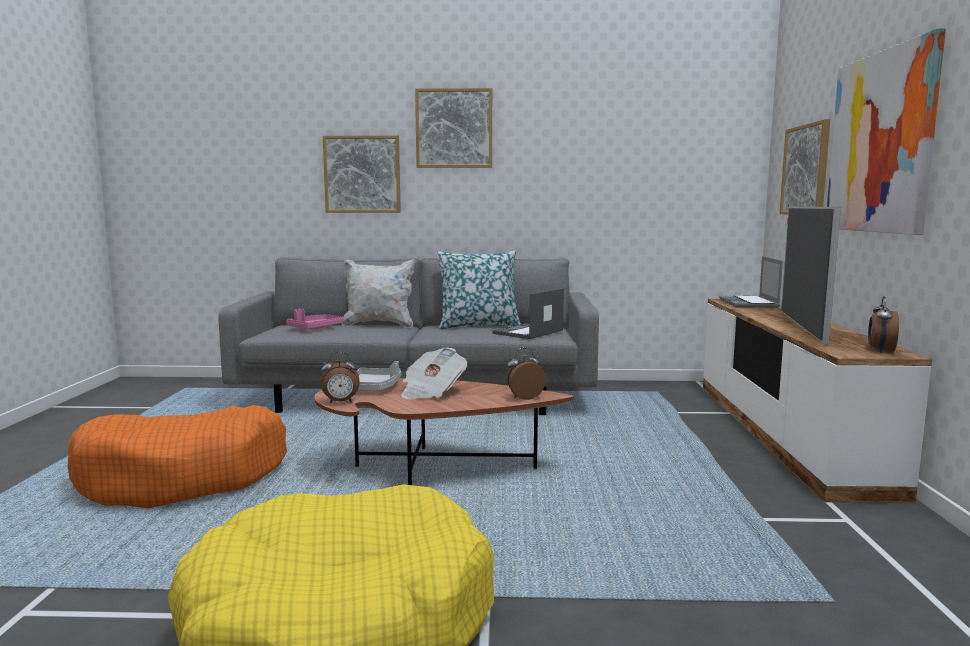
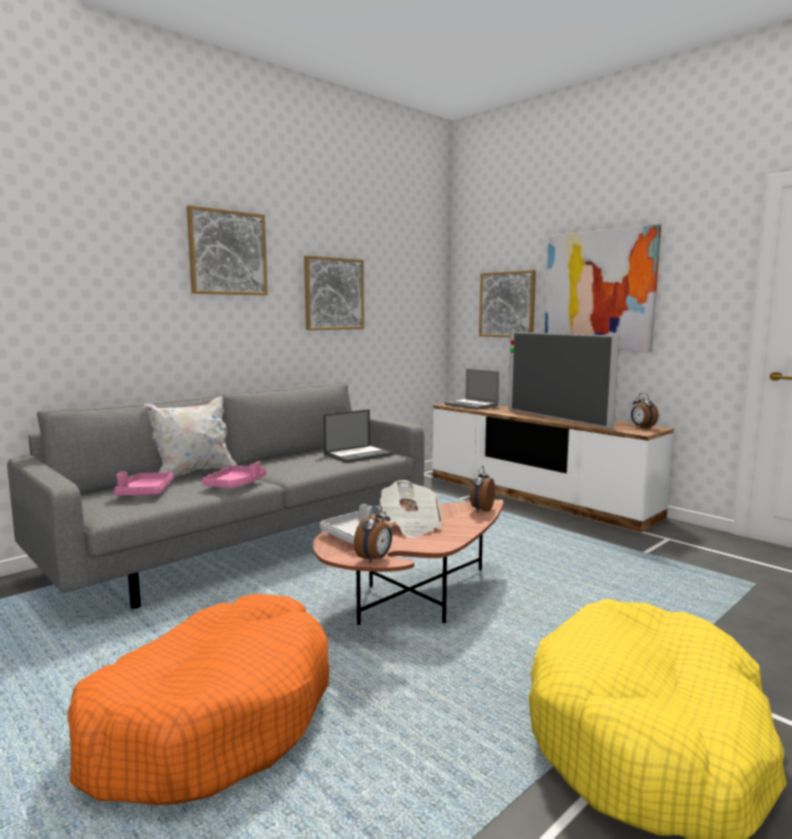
camera: 45 degrees left, 0 degrees up
(362, 174) = (129, 300): picture -> picture (334, 294)
(373, 334) = (235, 485): none -> pink tray
(478, 325) = (293, 456): pillow -> none
(528, 332) = (359, 454): laptop -> laptop turned 120 degrees counterclockwise

